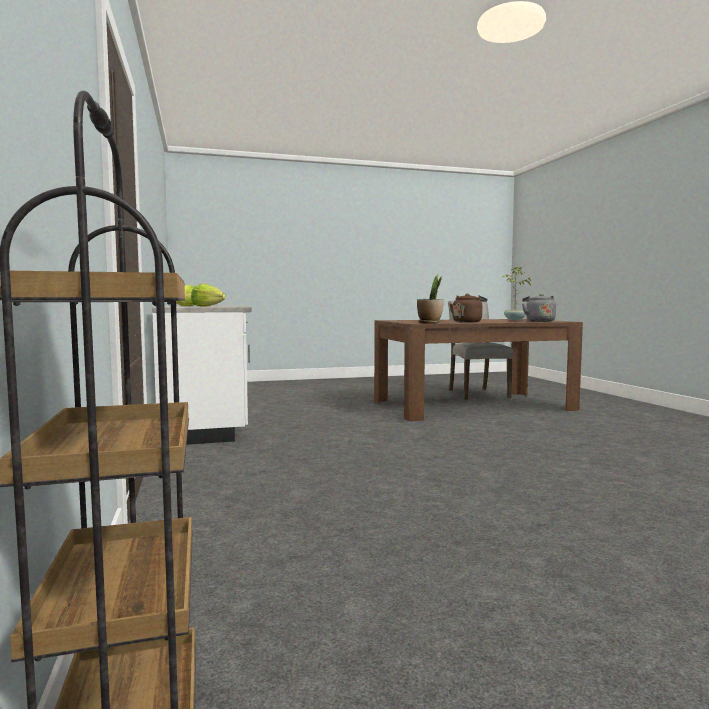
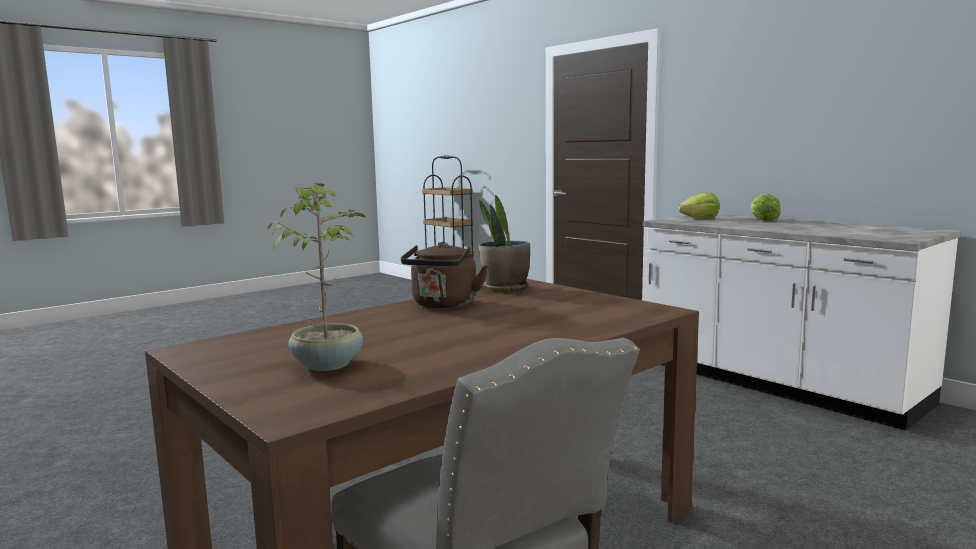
camera: 155 degrees right, 5 degrees up
(539, 321) = (270, 338): grey kettle -> none

